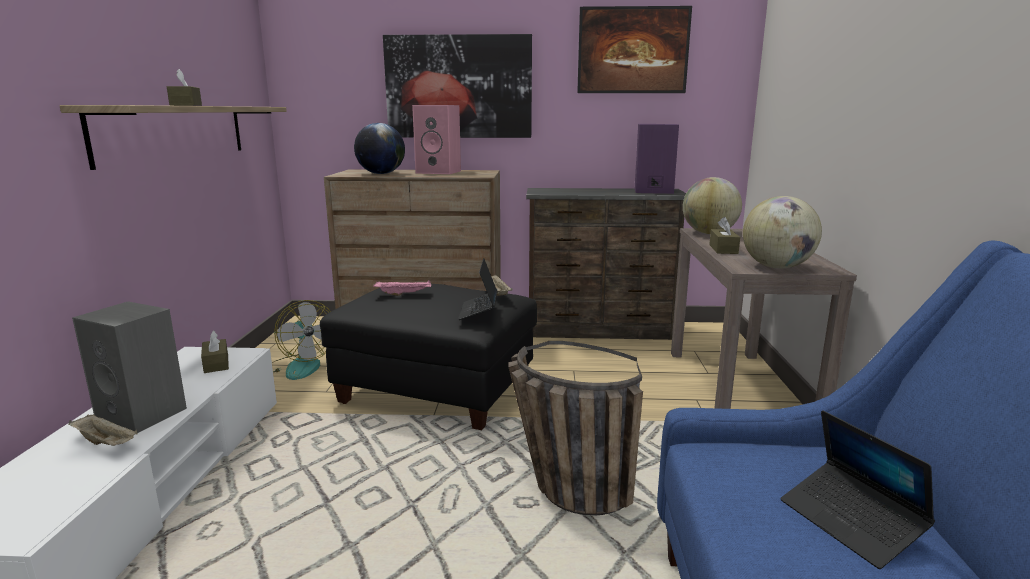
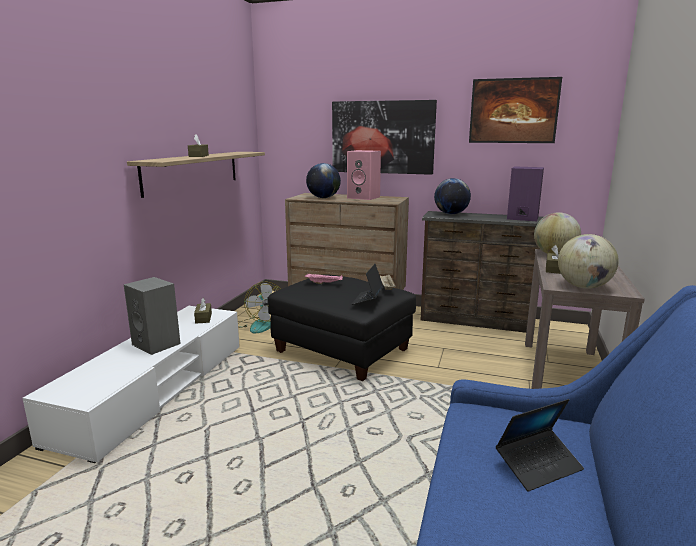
camera: 15 degrees right, 0 degrees up
(106, 443) = (135, 358): beige tray -> none
(561, 190) = (451, 214): none -> globe
(562, 488) = (402, 426): basket -> none
(850, 522) = (538, 465): laptop -> laptop turned 105 degrees counterclockwise

